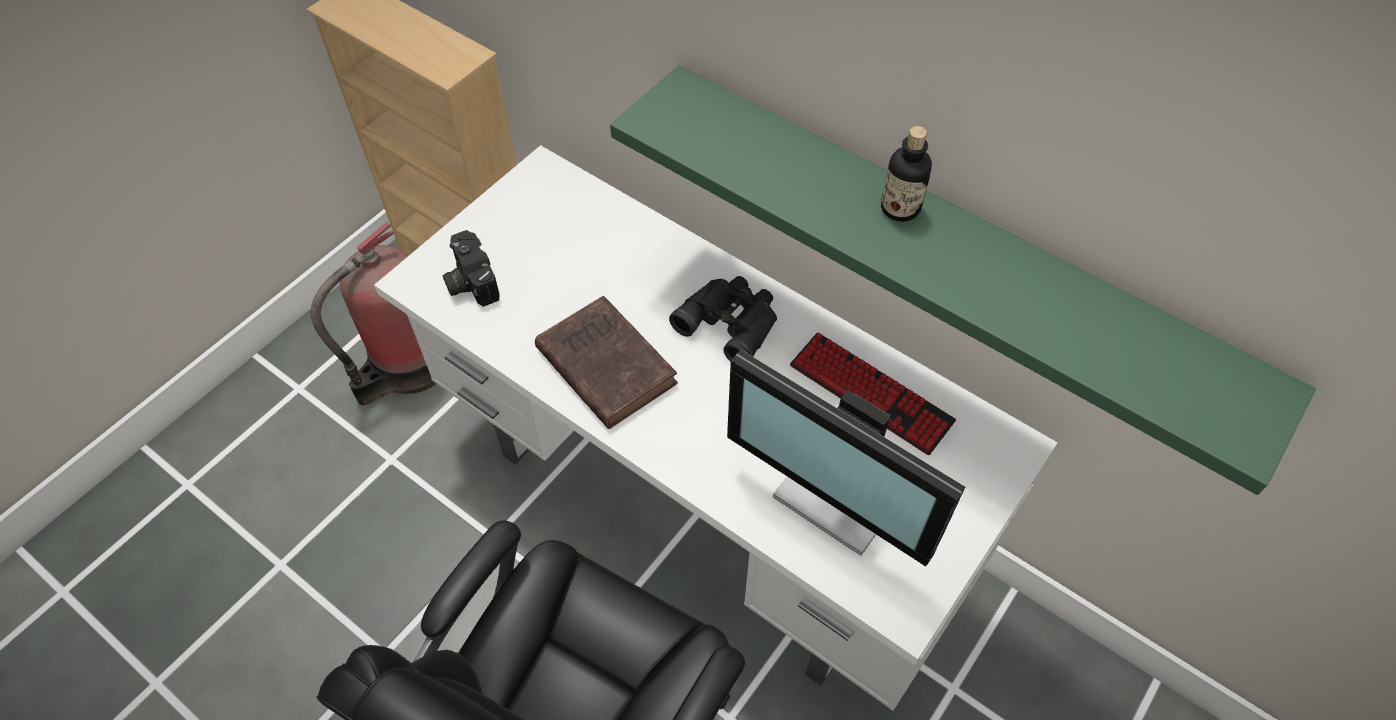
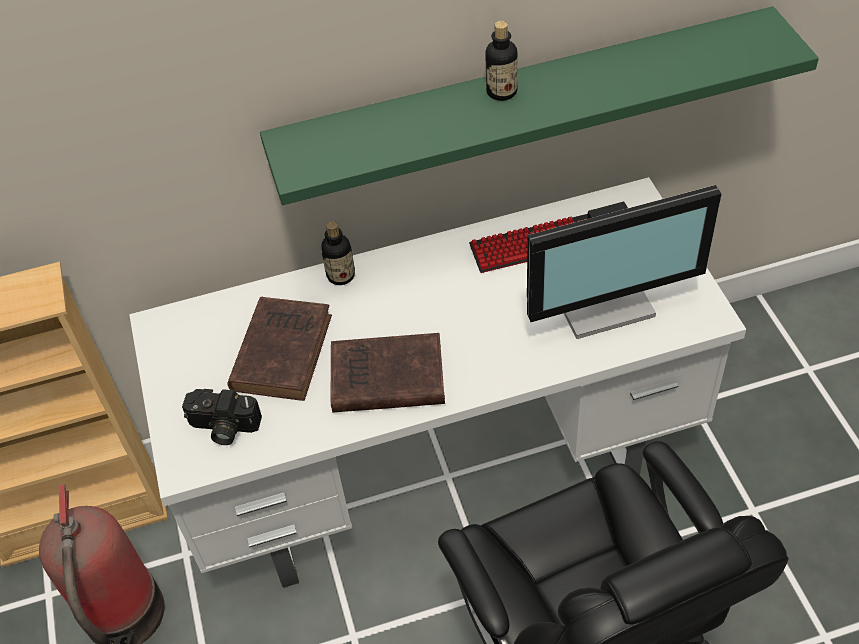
camera: 50 degrees left, 5 degrees down
(580, 270) = (283, 350): none -> brown book
(696, 259) = (341, 276): none -> bottle
(730, 321) = (413, 285): black binoculars -> none

